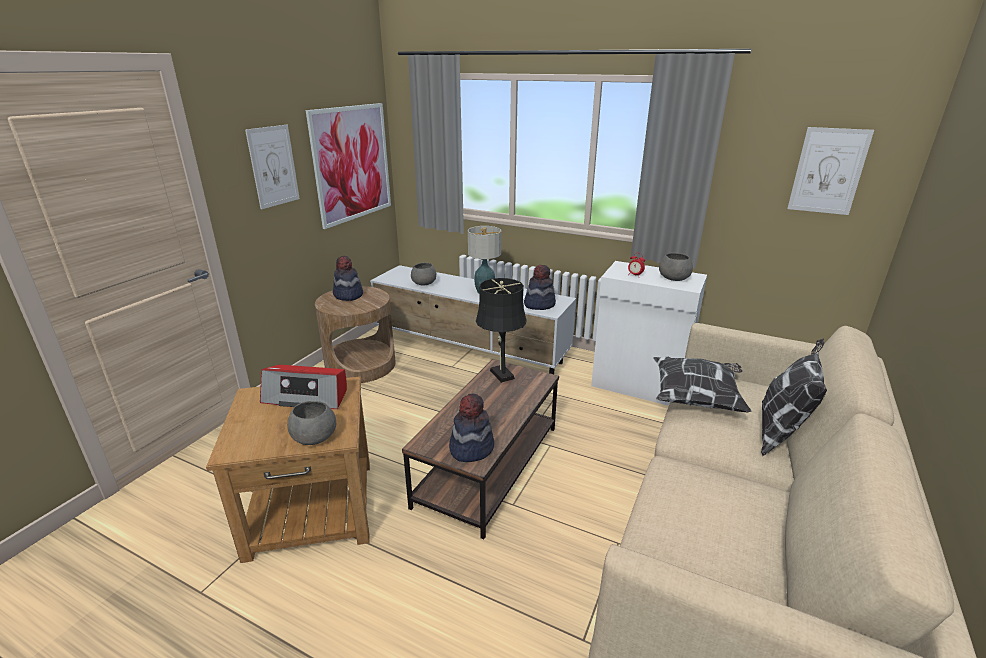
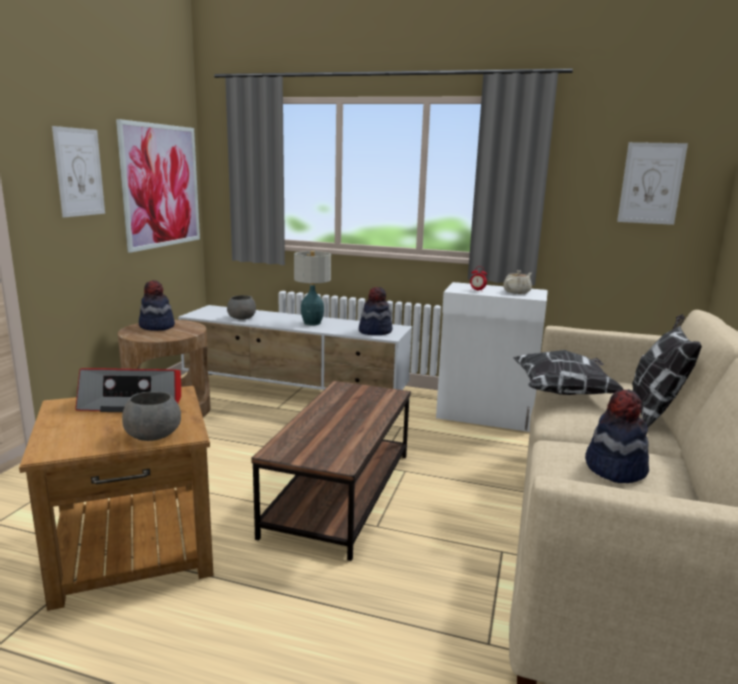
camera: 10 degrees left, 10 degrees down
(471, 448) = (332, 452): hat -> hat (614, 468)
(500, 373) = (346, 391): black table lamp -> none
(674, 278) = (517, 292): grey bowl -> beige teapot

